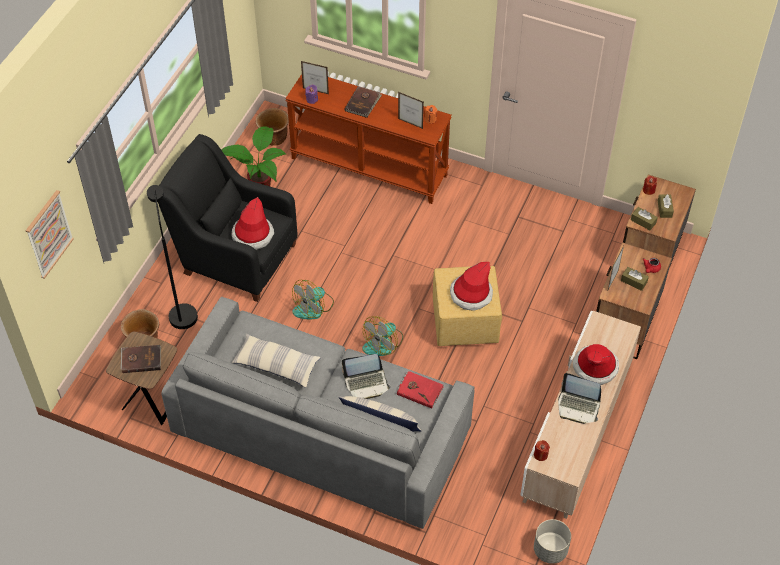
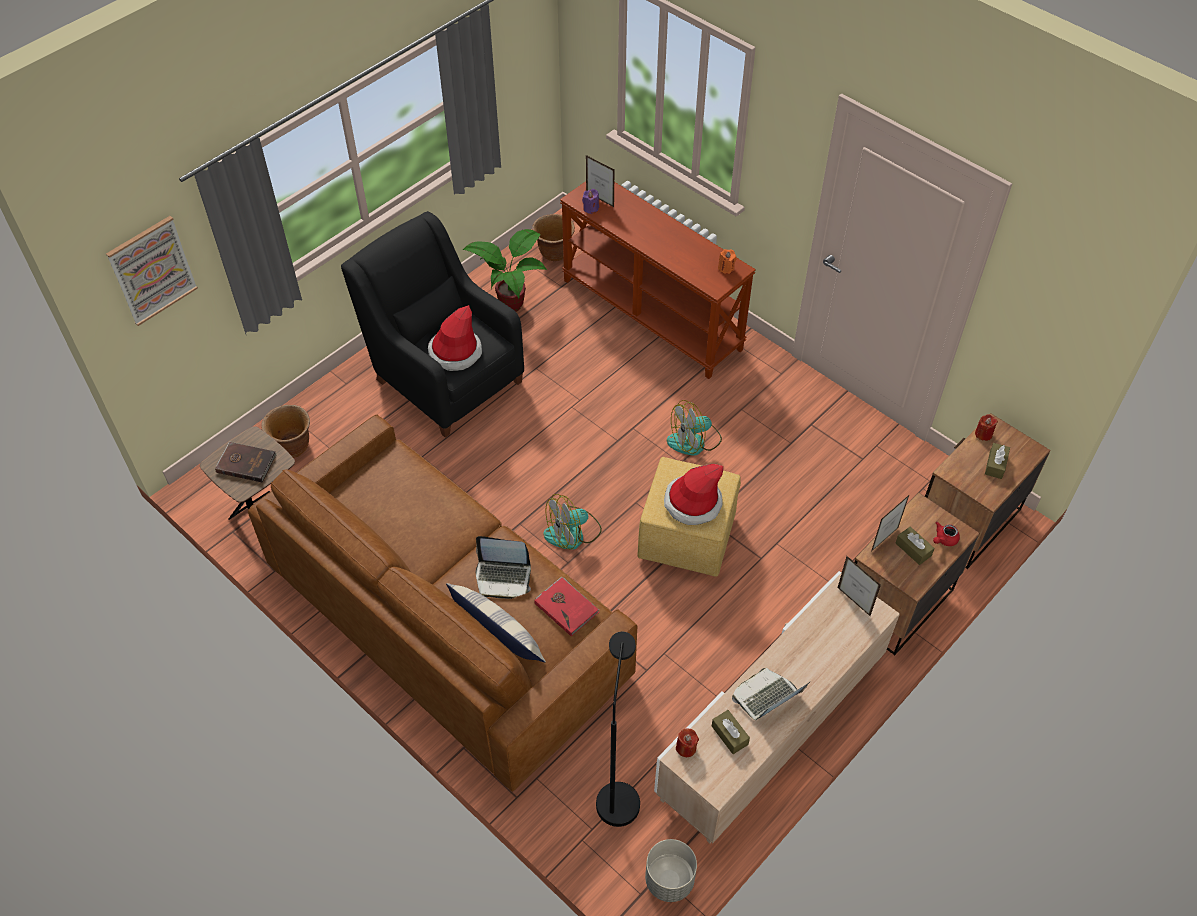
camera: 20 degrees right, 0 degrees up
(181, 311) = (352, 422): black floor lamp -> black floor lamp (617, 792)
(276, 365) = (404, 519): pillow -> none
(313, 307) = (508, 464): fan -> fan (694, 441)
(321, 431) = (446, 620): grey sofa -> brown sofa
(363, 103) = (651, 228): brown book -> none
(410, 124) = (698, 267): picture frame -> picture frame (853, 602)
(578, 406) = (766, 697): laptop -> laptop turned 105 degrees clockwise
(595, 367) = (813, 650): hat -> none
(643, 221) = (959, 473): brown tissue box -> brown tissue box (729, 735)

